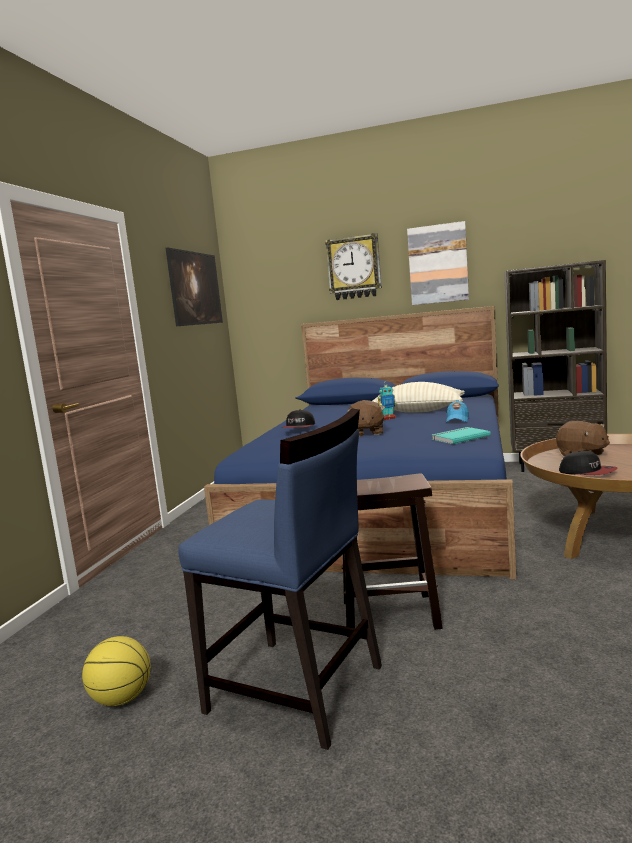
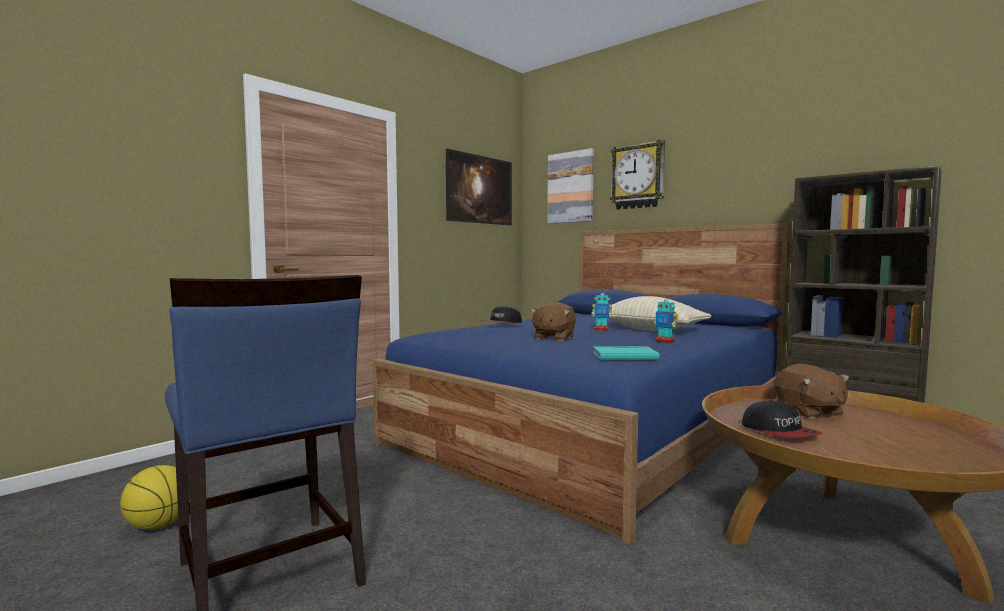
camera: 25 degrees right, 5 degrees down
(391, 613) = (451, 534): brown stool -> none
(438, 264) = (727, 173): picture -> picture (570, 187)
(457, 420) = (664, 341): blue cap -> toy robot

